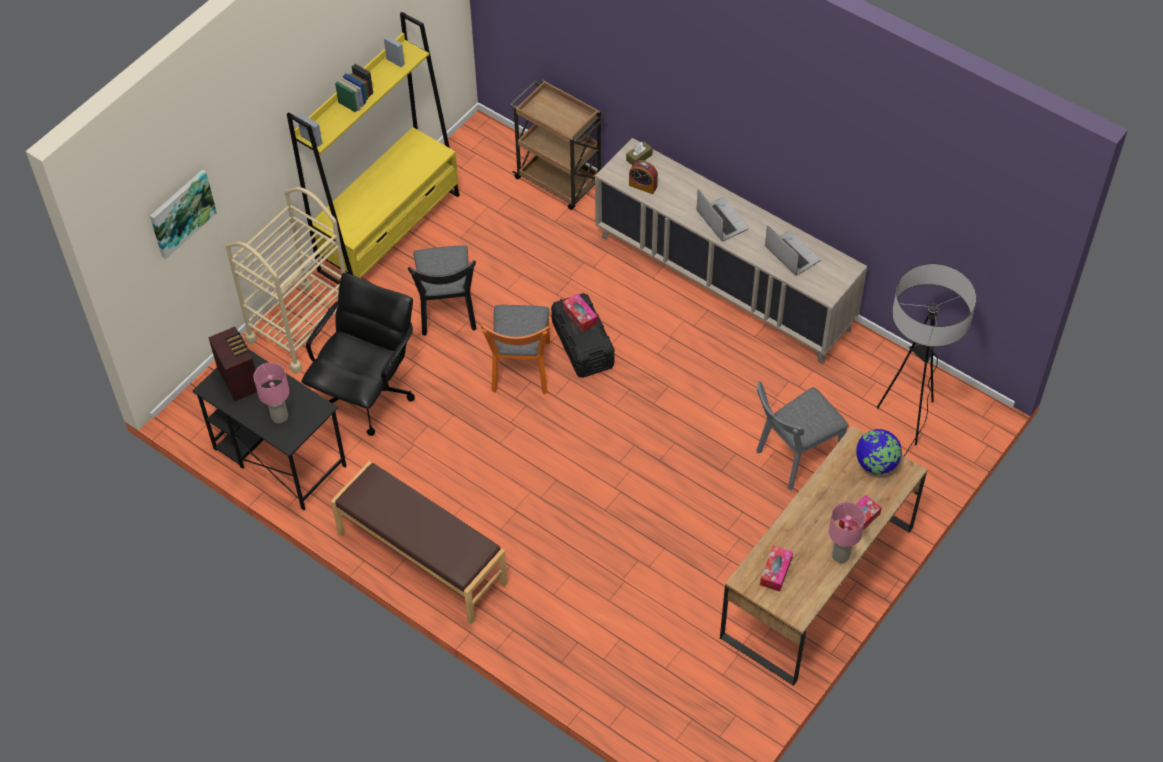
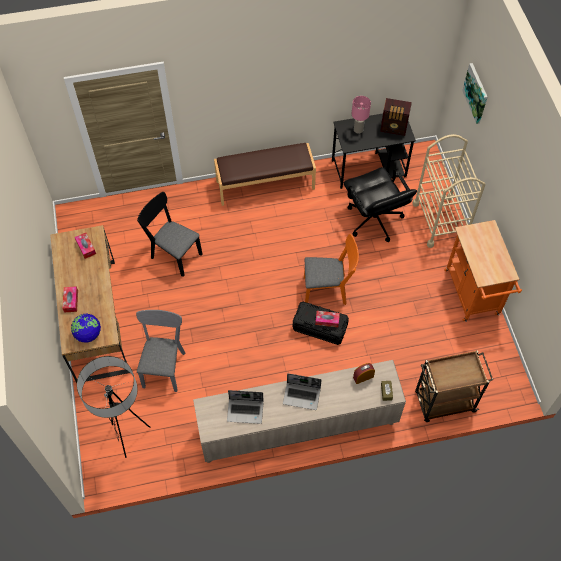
camera: 130 degrees right, 5 degrees up
(390, 232) = (473, 296): yellow bookcase -> orange cart
(447, 312) = (395, 285): black chair -> black chair (173, 254)
(521, 371) = (329, 290): orange chair -> orange chair turned 135 degrees clockwise
(840, 556) = (64, 278): pink table lamp -> none

